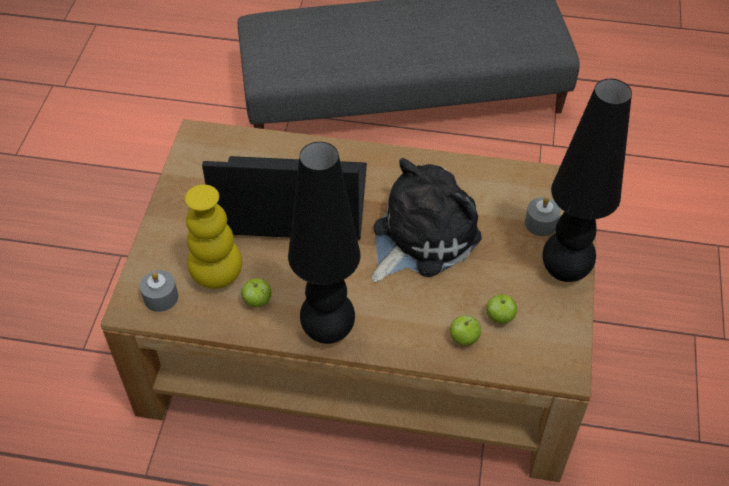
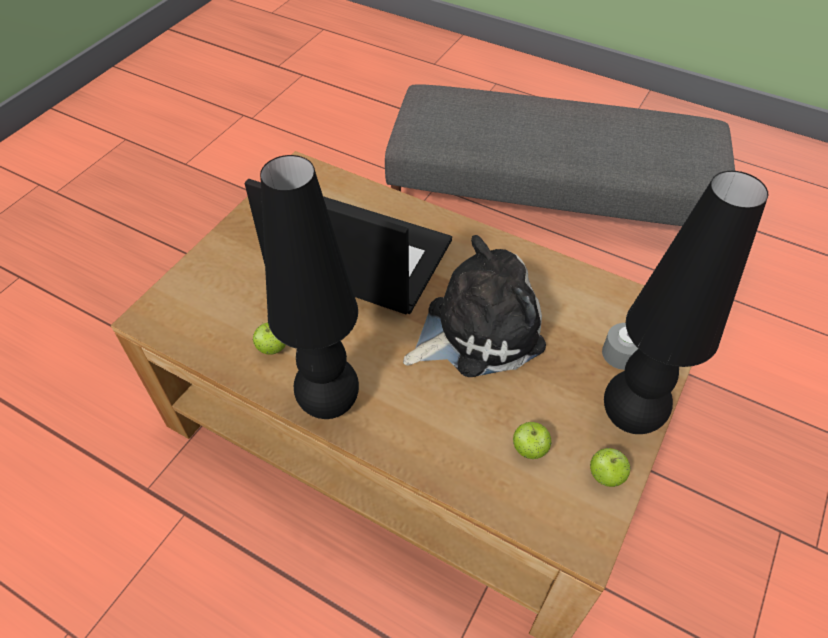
camera: 20 degrees right, 0 degrees up
(161, 297) = (181, 315): grey candle -> none
(217, 276) = (247, 310): yellow vase -> none
(464, 338) = (476, 461): apple -> apple (605, 476)

